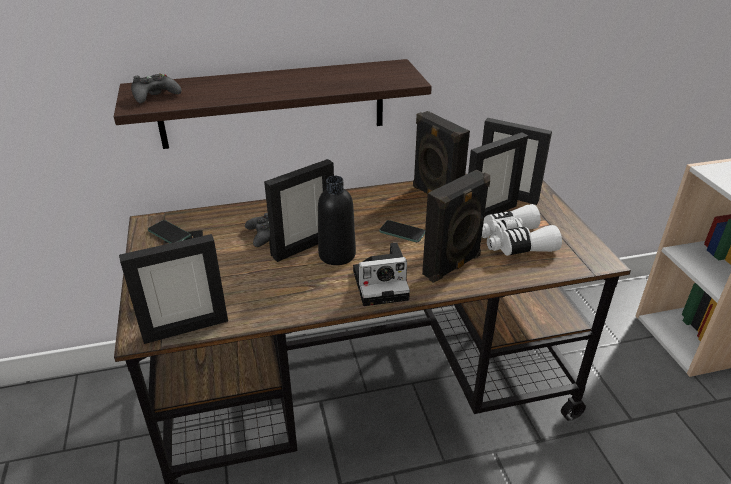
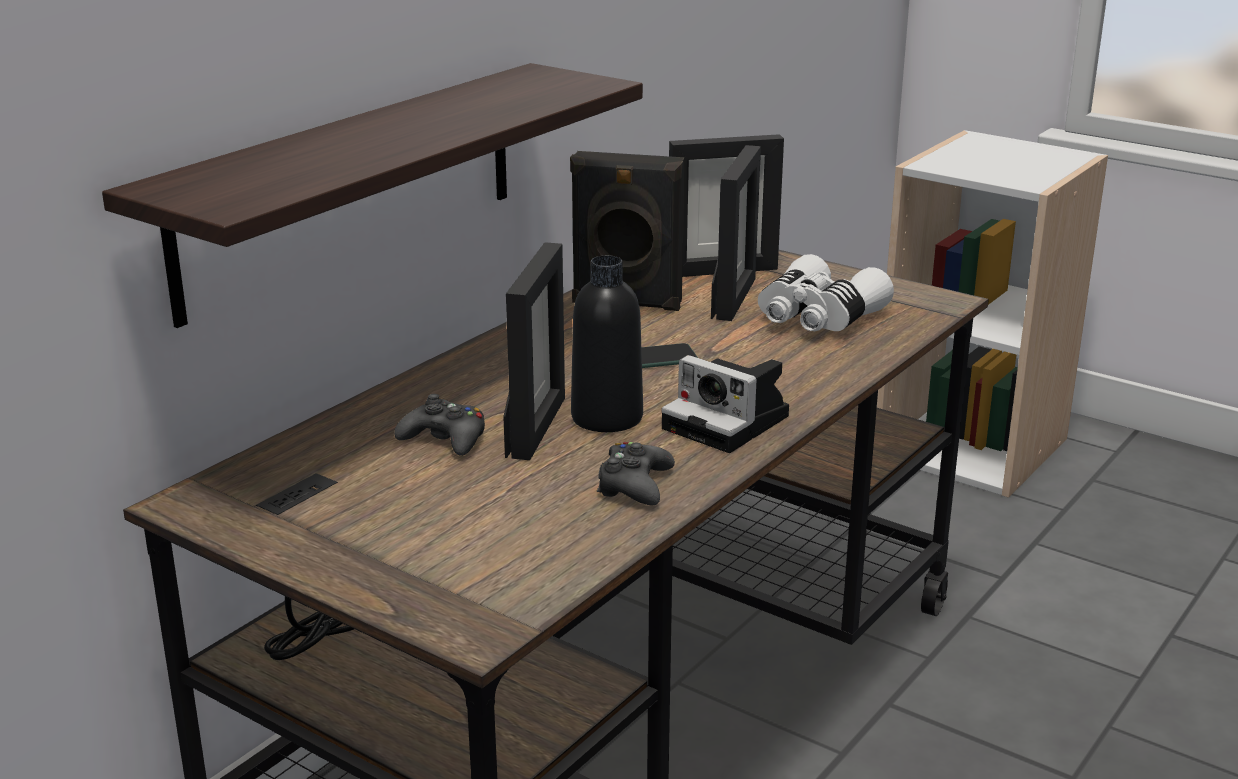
camera: 40 degrees left, 10 degrees down
(155, 95) = (228, 187): black game controller -> black game controller (634, 485)
(169, 233) = (262, 499): phone -> none
(185, 327) = (533, 590): picture frame -> none
(382, 284) = (730, 423): camera -> camera turned 90 degrees clockwise
(453, 266) = (787, 370): black speaker -> none

